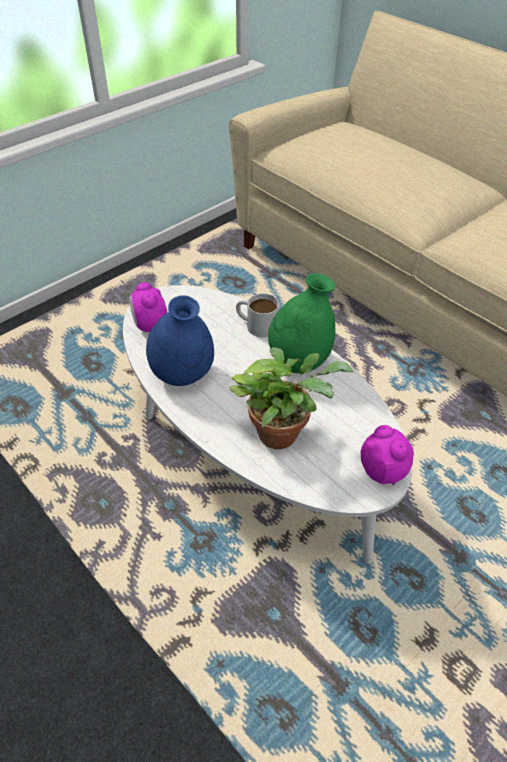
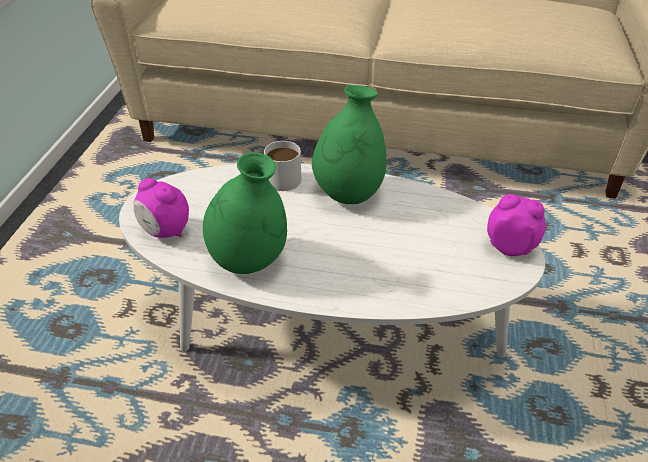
camera: 35 degrees left, 5 degrees down
(182, 375) = (249, 260): blue vase -> green vase
(283, 432) = (398, 260): potted plant -> none

